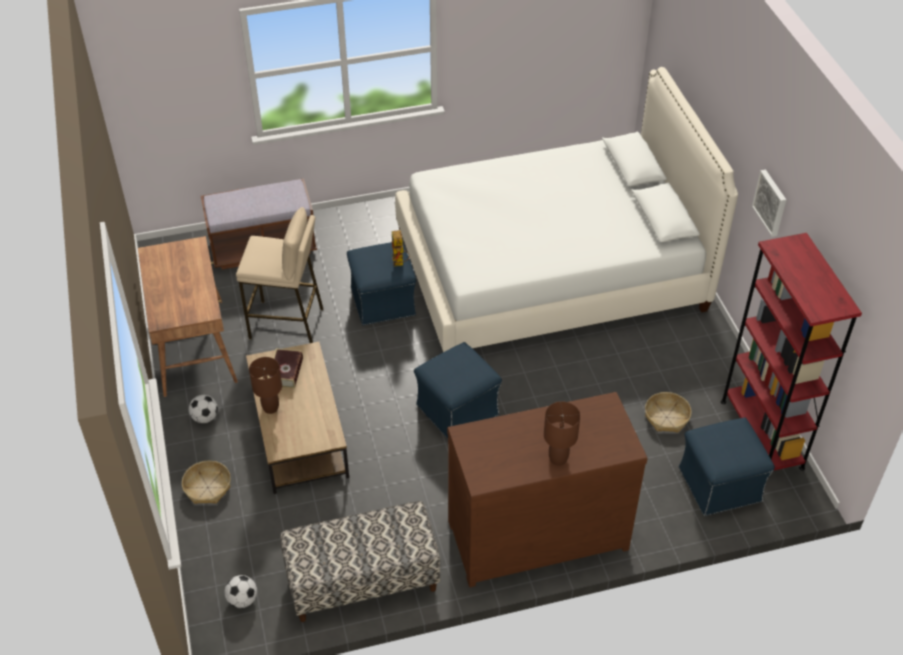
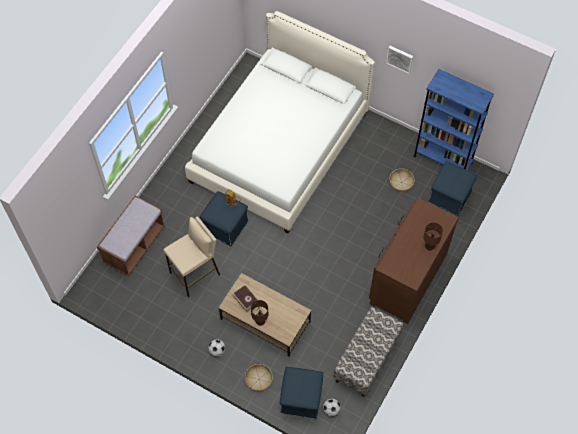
camera: 45 degrees left, 15 degrees up
(193, 347) = (168, 323): brown desk -> none
(457, 410) = (318, 252): blue ottoman -> blue ottoman (301, 399)
(761, 434) = (442, 159): red bookcase -> blue bookcase

